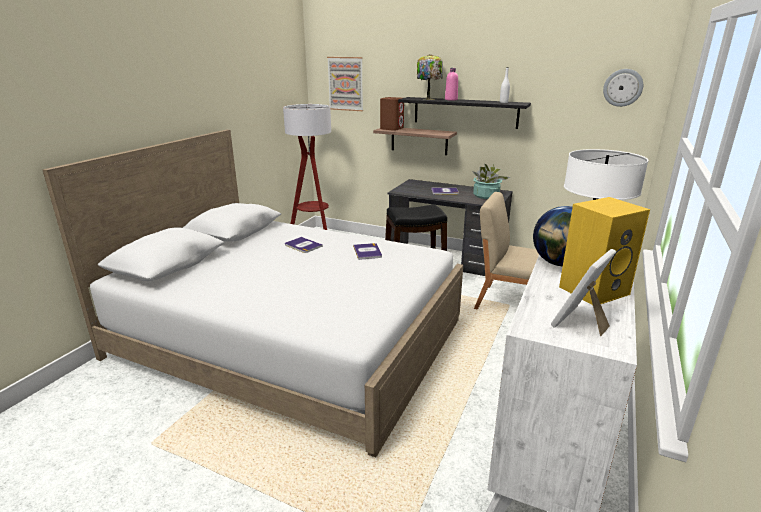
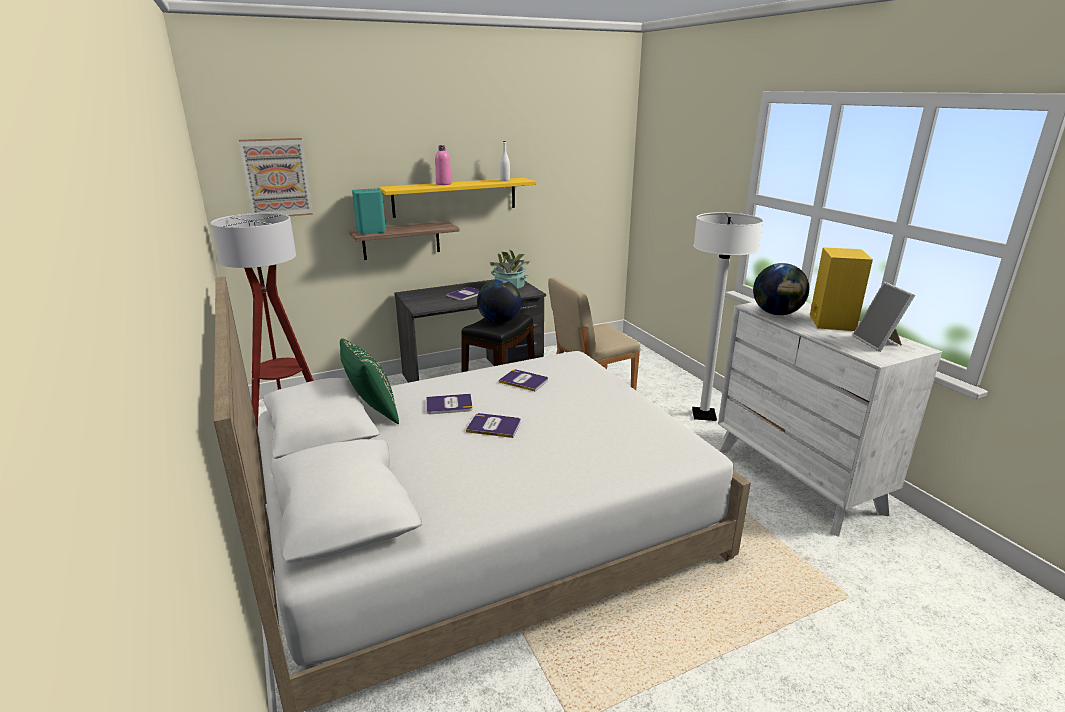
camera: 50 degrees left, 0 degrees up
(267, 233) = (371, 412): none -> green pillow
(294, 265) = (494, 426): none -> book
(392, 128) = (371, 231): brown speaker -> turquoise speaker
(415, 211) = (499, 321): none -> globe
(429, 99) = (418, 186): table lamp -> none
(465, 112) = (455, 197): black shelf -> yellow shelf
(622, 87) = (600, 154): wall clock -> none

